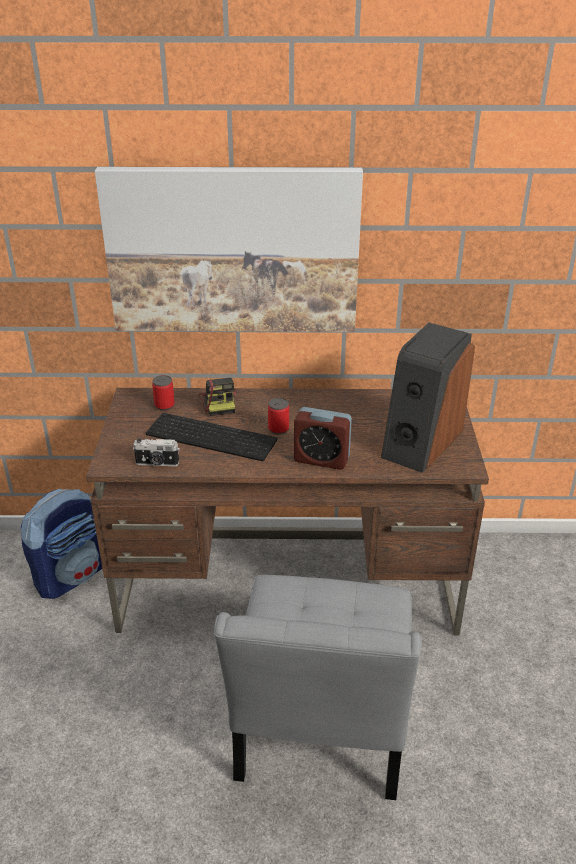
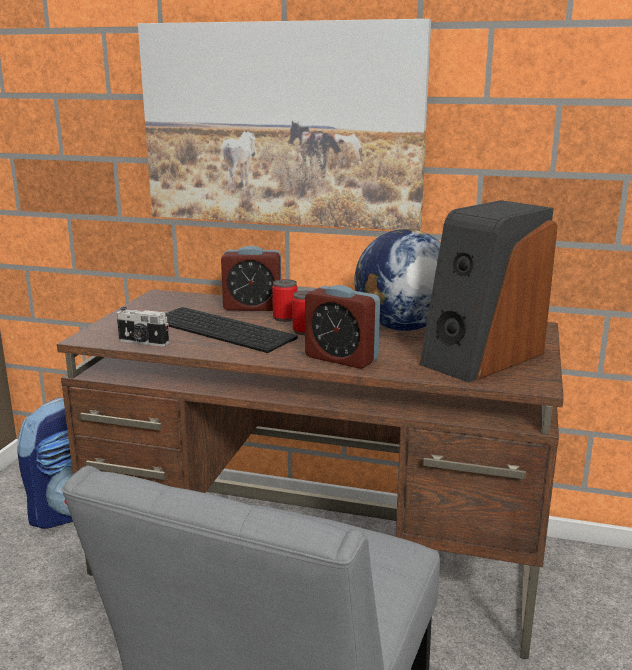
camera: 15 degrees right, 15 degrees down
(164, 405) = (190, 304): can -> can (285, 318)
(219, 402) = (252, 307): camera -> alarm clock
(350, 413) = (402, 328): none -> globe

